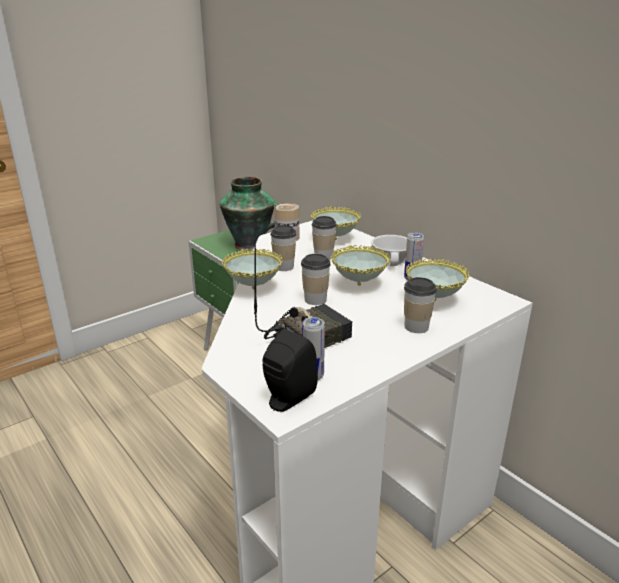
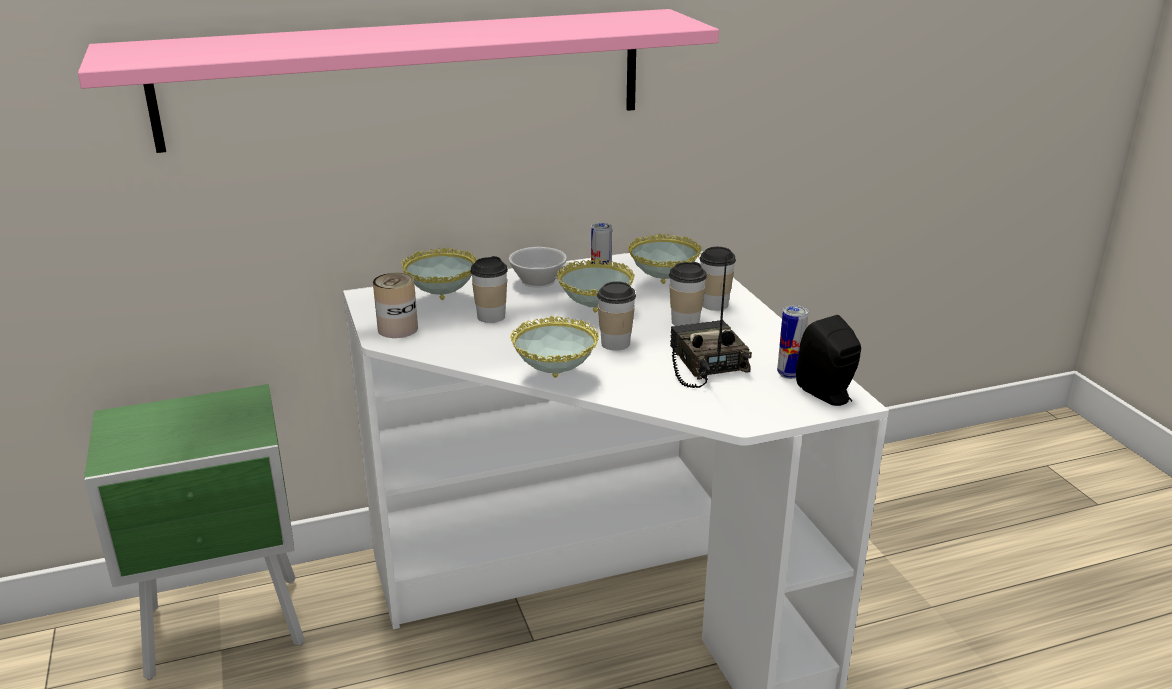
camera: 70 degrees left, 0 degrees up
(251, 245) = (199, 415): vase -> none
(284, 267) = (500, 347): cup -> cup (685, 322)
(372, 94) = (407, 78): none -> pink shelf

